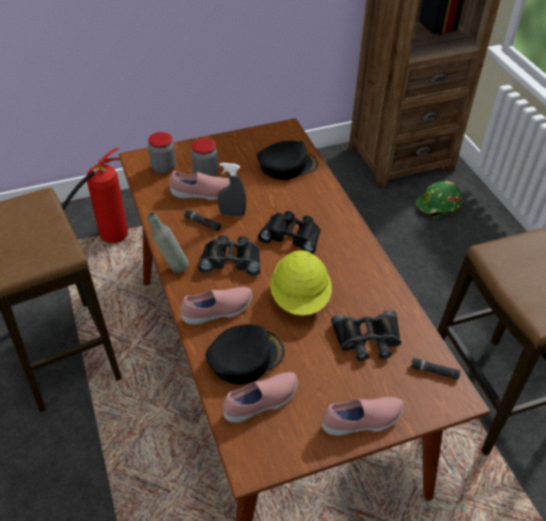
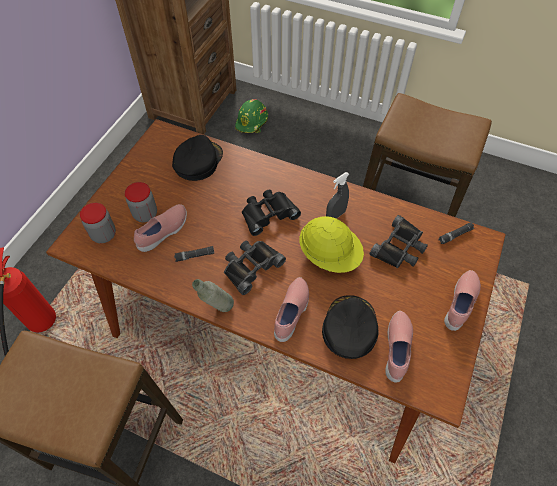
camera: 45 degrees left, 10 degrees up
(232, 214) = (207, 230): grey spray bottle -> grey spray bottle (335, 215)

